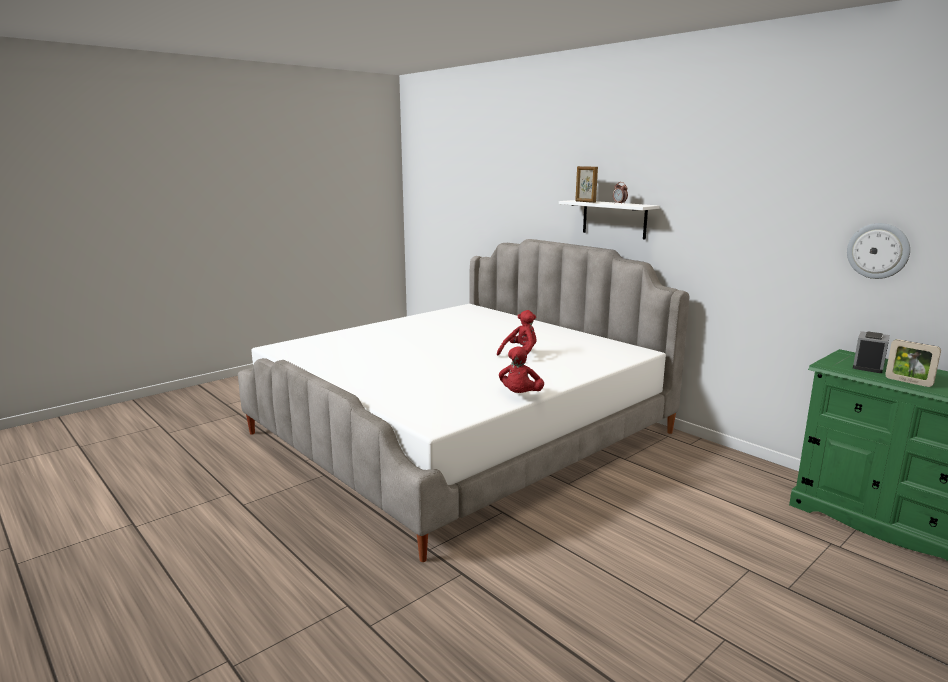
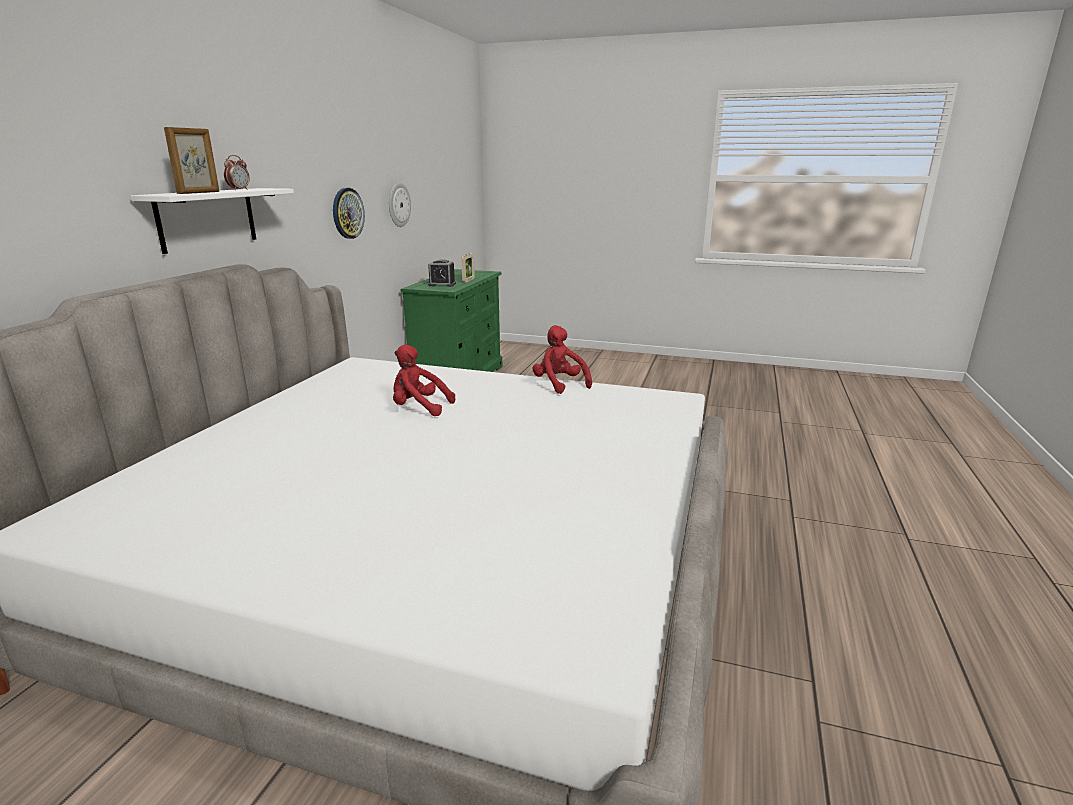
camera: 120 degrees left, 5 degrees up
(520, 396) = (559, 384): red plush toy -> red plush toy turned 105 degrees counterclockwise
(762, 241) = (347, 213): none -> wall clock

